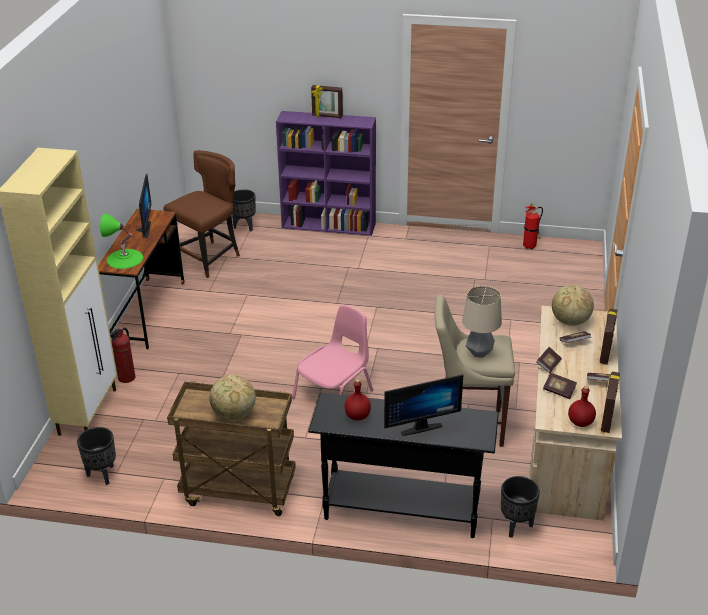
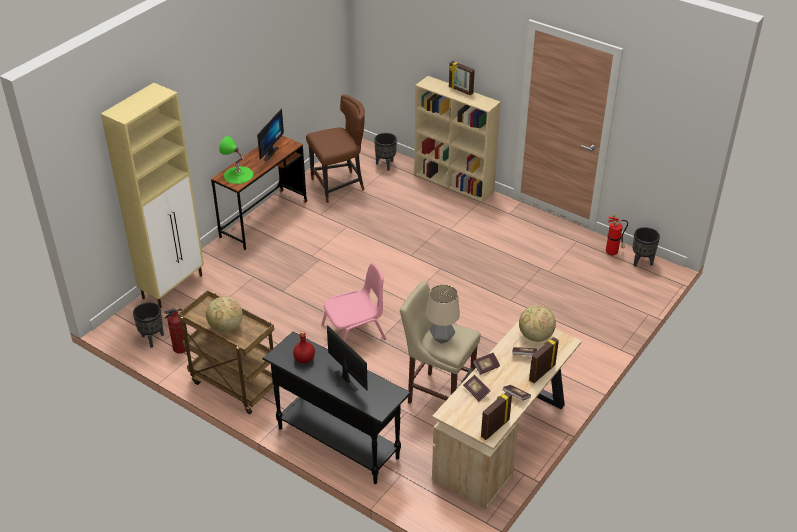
camera: 25 degrees right, 5 degrees up
(127, 378) = (215, 268): fire extinguisher -> fire extinguisher (180, 348)
(329, 225) = (454, 183): purple bookcase -> beige bookcase
(419, 426) = (342, 383): monitor -> monitor turned 135 degrees counterclockwise
(515, 526) = (413, 487): black planter -> black planter (641, 262)
(580, 423) = (471, 424): red bottle -> none

